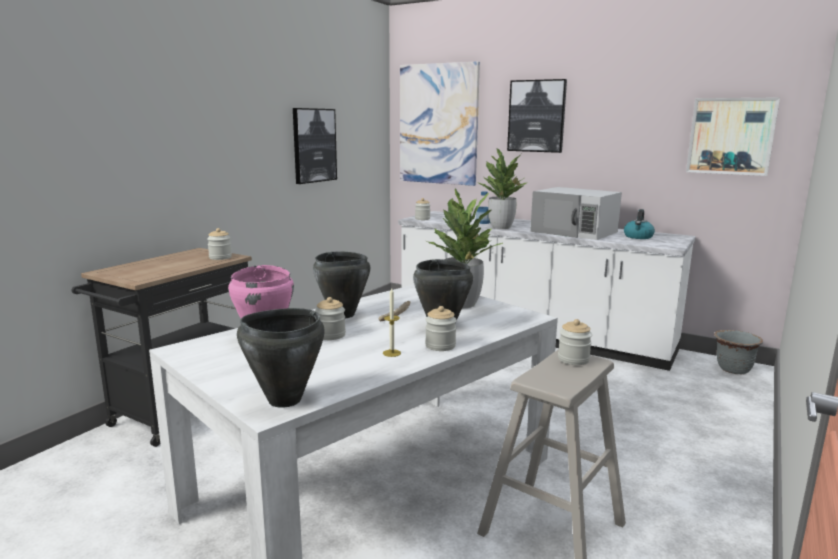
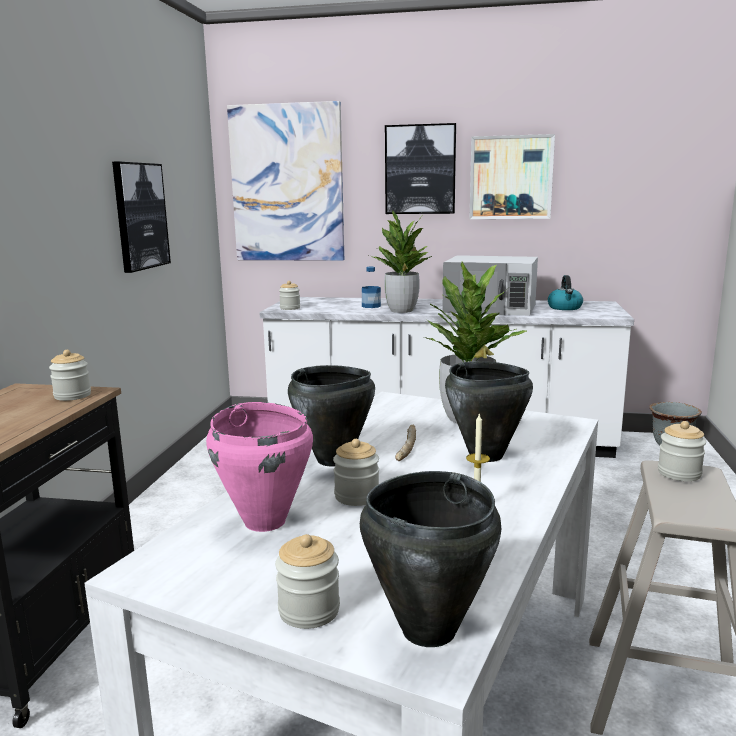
camera: 20 degrees left, 0 degrees up
(440, 346) = (522, 485): jar -> jar (309, 610)
(731, 136) = (648, 187): picture -> picture (511, 177)

